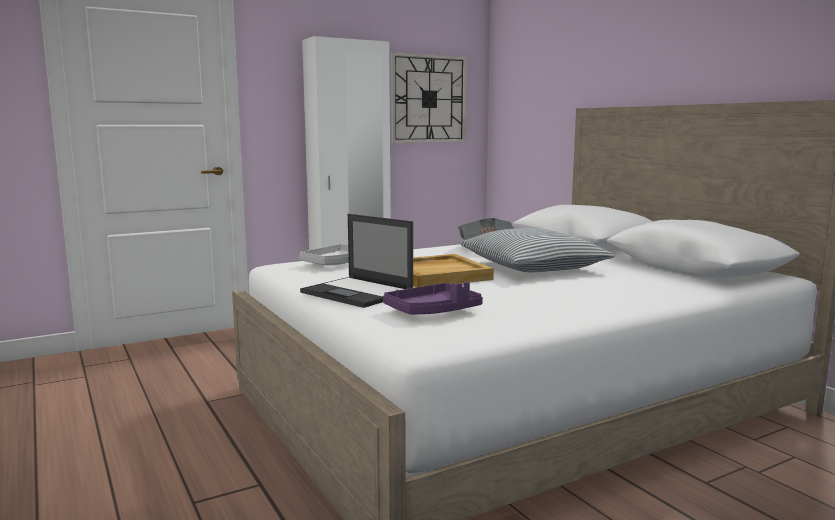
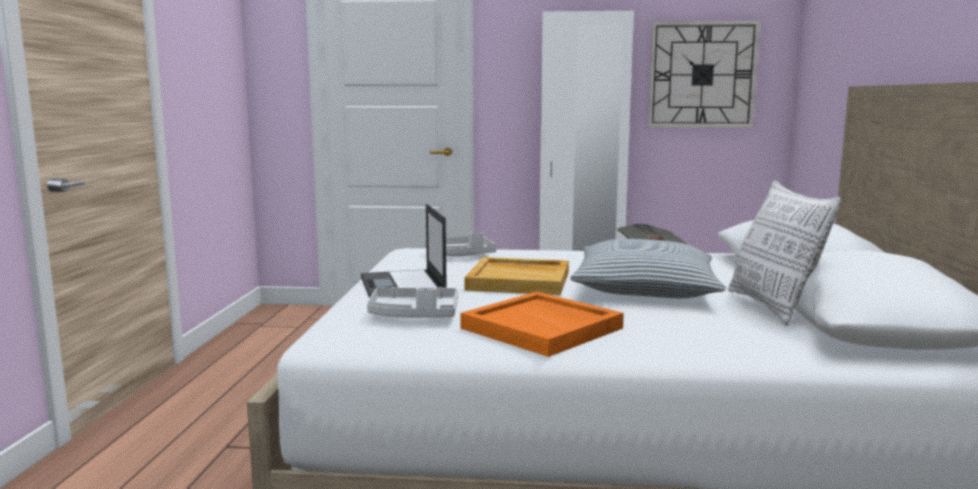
camera: 35 degrees right, 0 degrees up
(433, 311) = (414, 315): purple tray -> grey tray
(544, 302) = (543, 328): none -> orange tray
(630, 266) = (773, 307): none -> pillow

